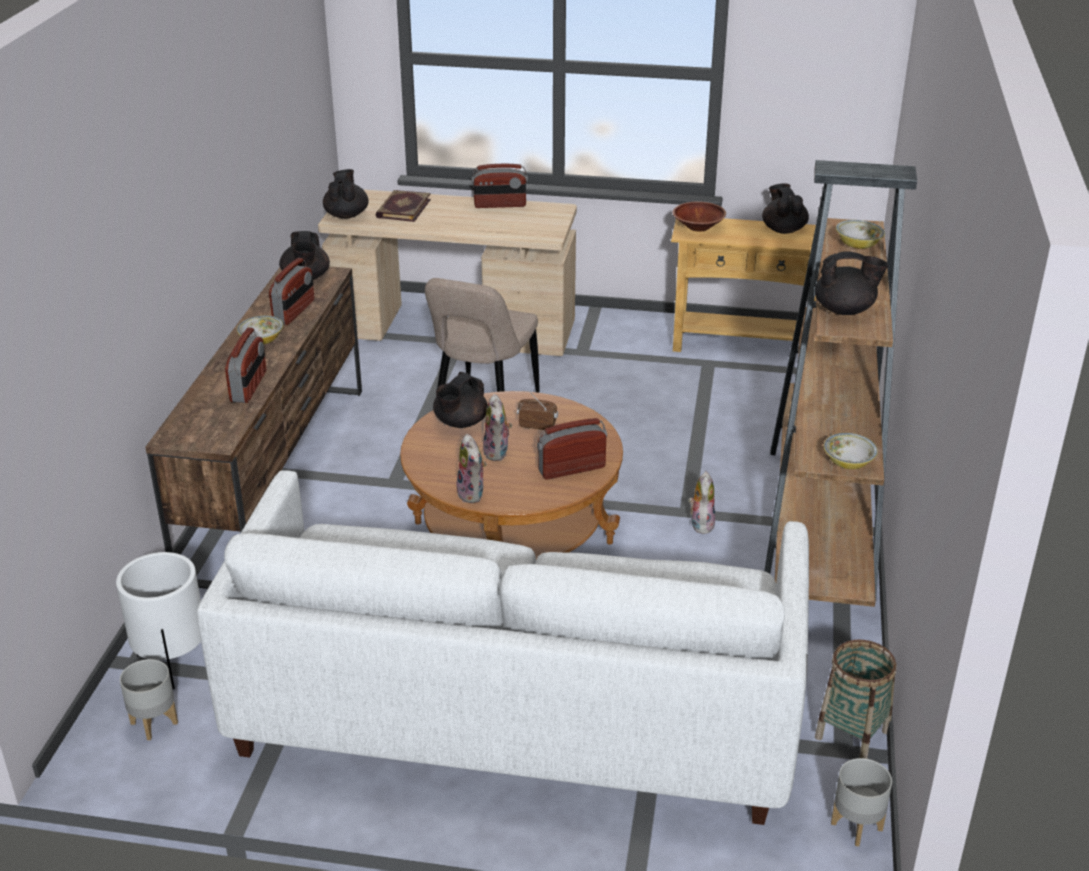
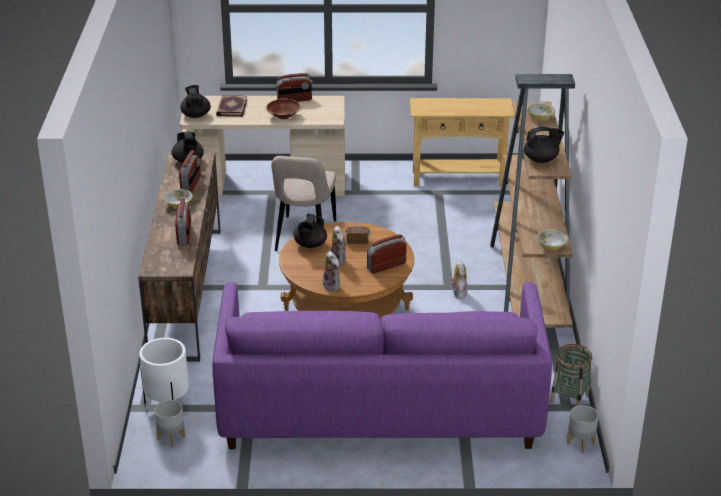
camera: 10 degrees left, 0 degrees up
(515, 711) = (379, 408): white sofa -> purple sofa
(698, 227) = (426, 105): brown bowl -> brown bowl (283, 116)
(783, 229) = (479, 103): black teapot -> none

